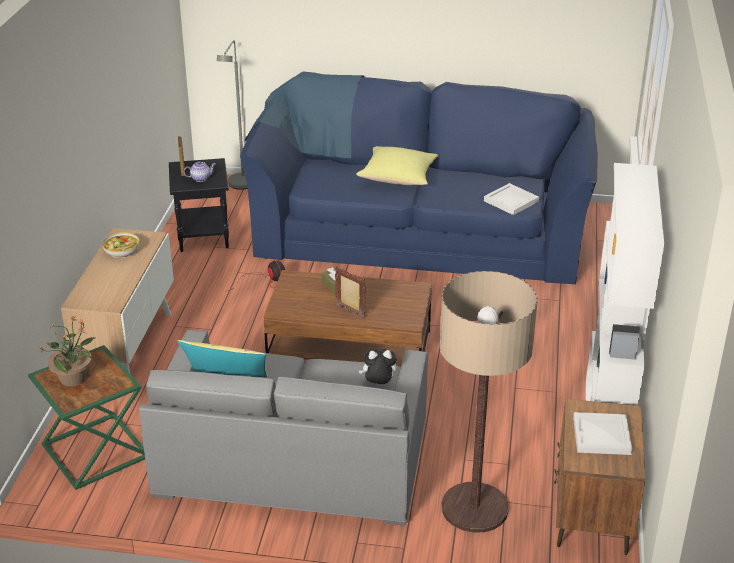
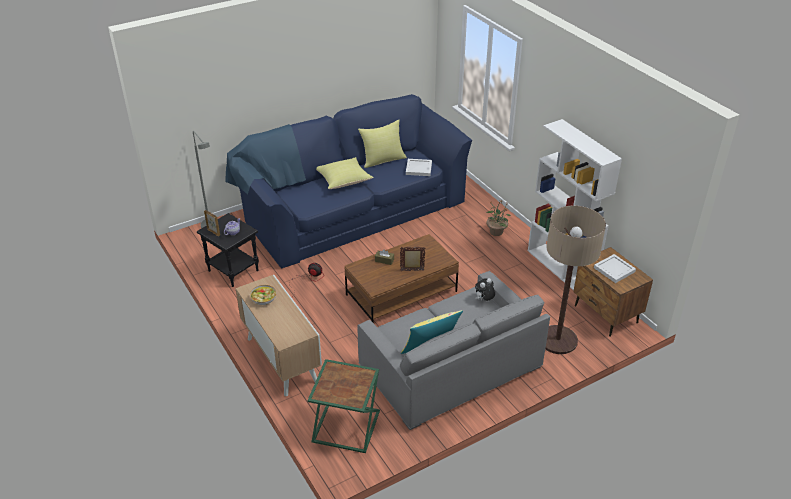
camera: 40 degrees left, 5 degrees up
(74, 378) = (337, 386): potted plant -> potted plant (496, 231)
(482, 175) = (383, 160): none -> yellow pillow

